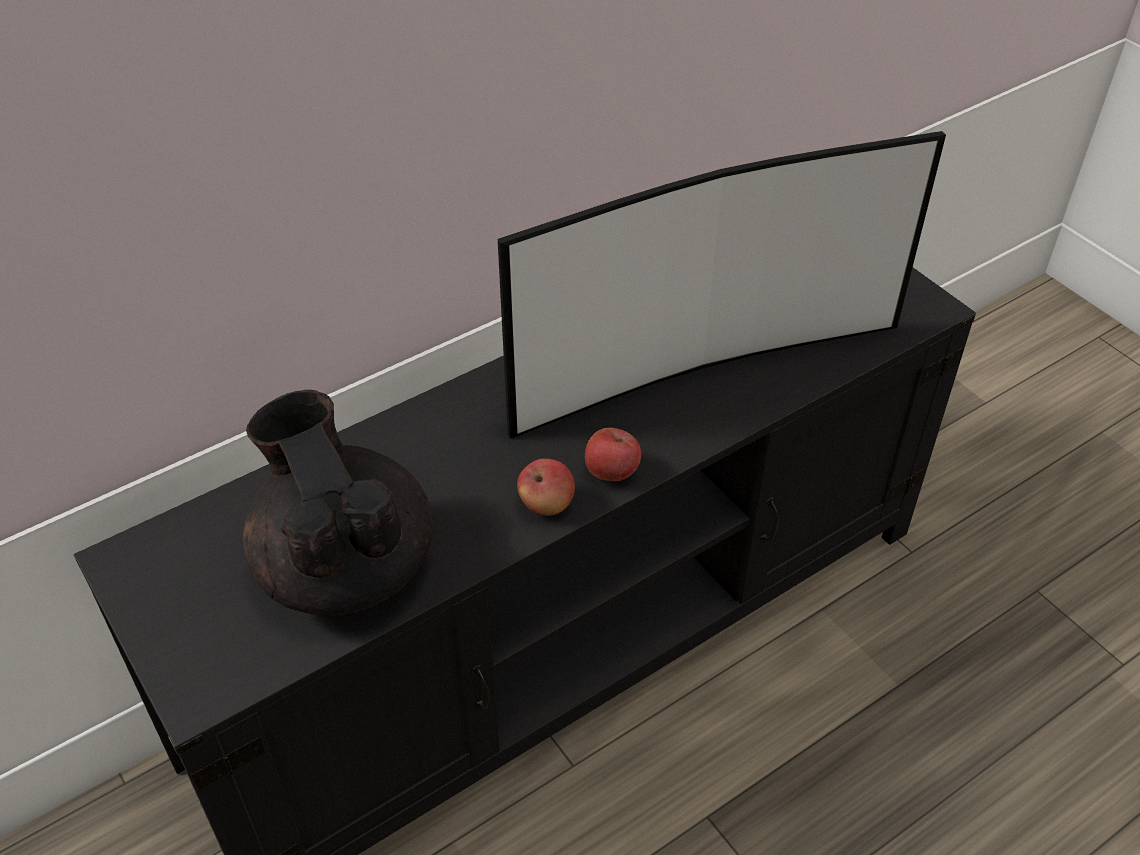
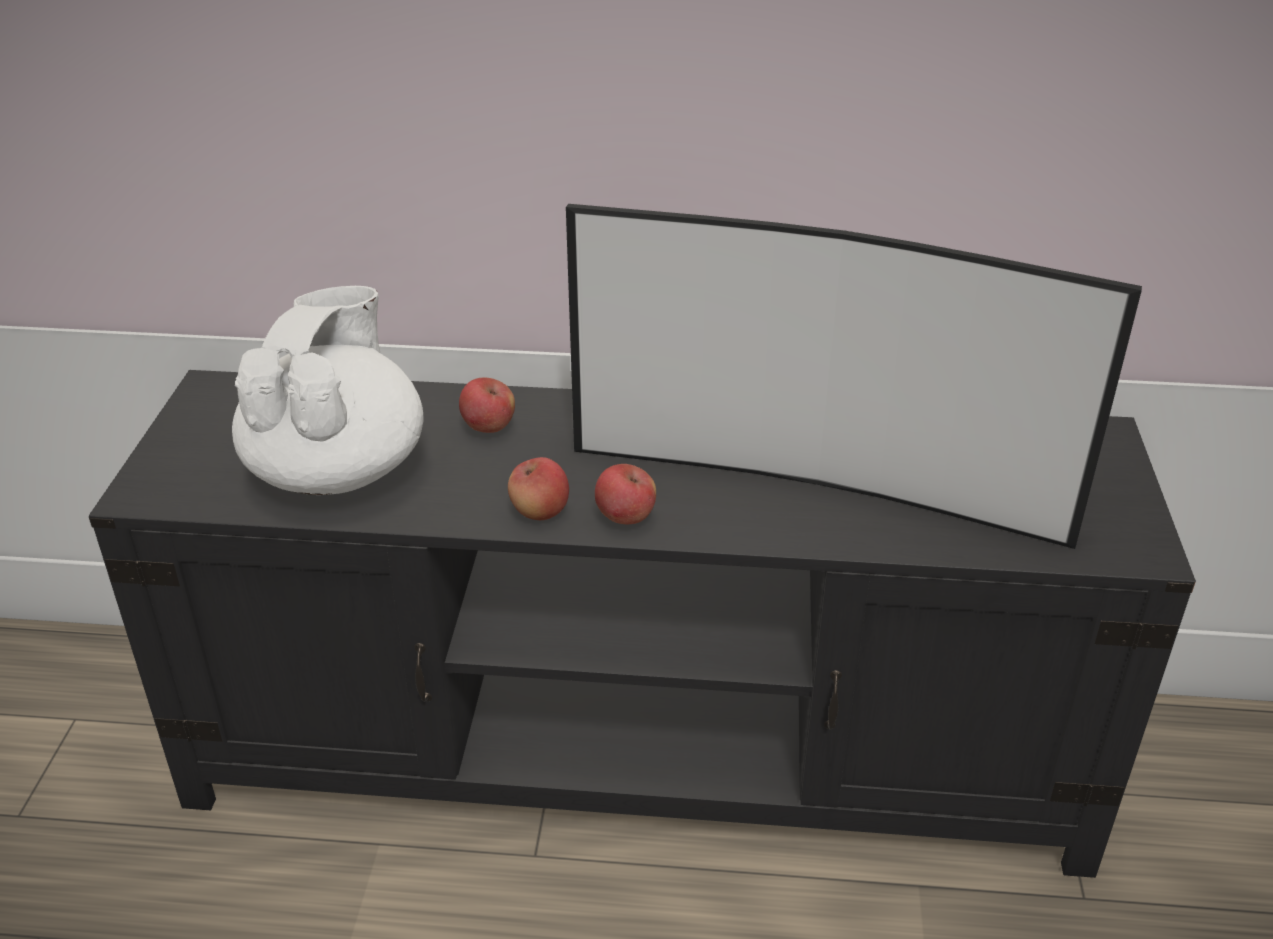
camera: 40 degrees right, 10 degrees down
(344, 565) = (338, 469): black teapot -> white teapot
(420, 456) = (488, 428): none -> apple

